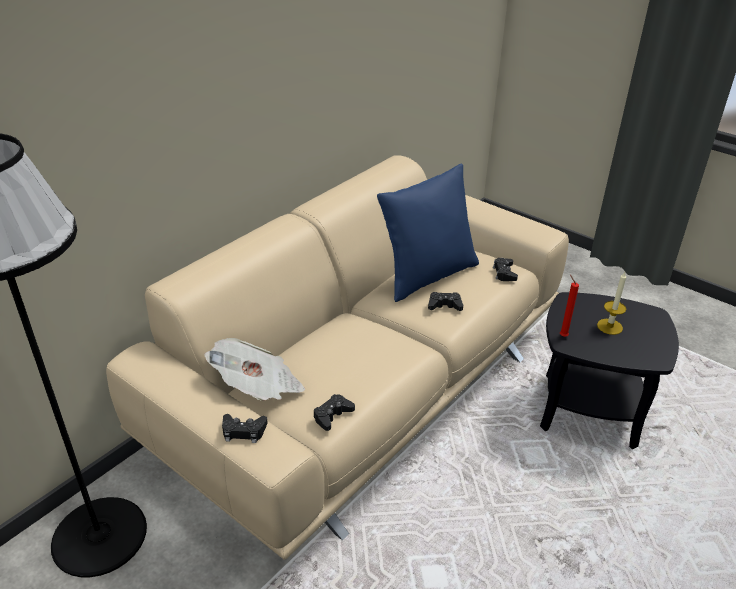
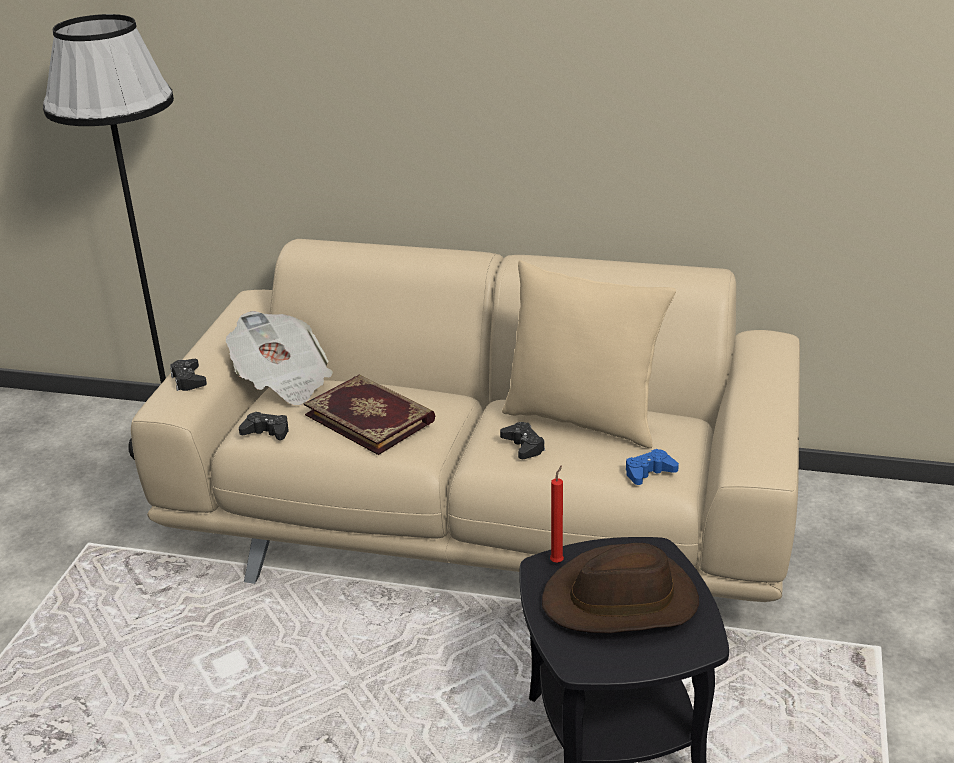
camera: 65 degrees right, 5 degrees down
(357, 357) = (371, 417): none -> book
(427, 276) = (583, 419): blue pillow -> beige pillow
(504, 273) = (649, 472): black game controller -> blue game controller
(609, 326) = (621, 601): candle -> brown hat

